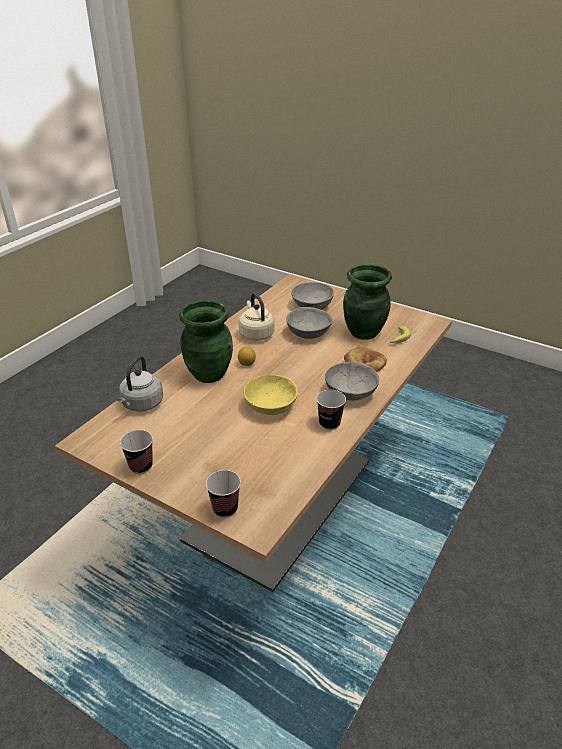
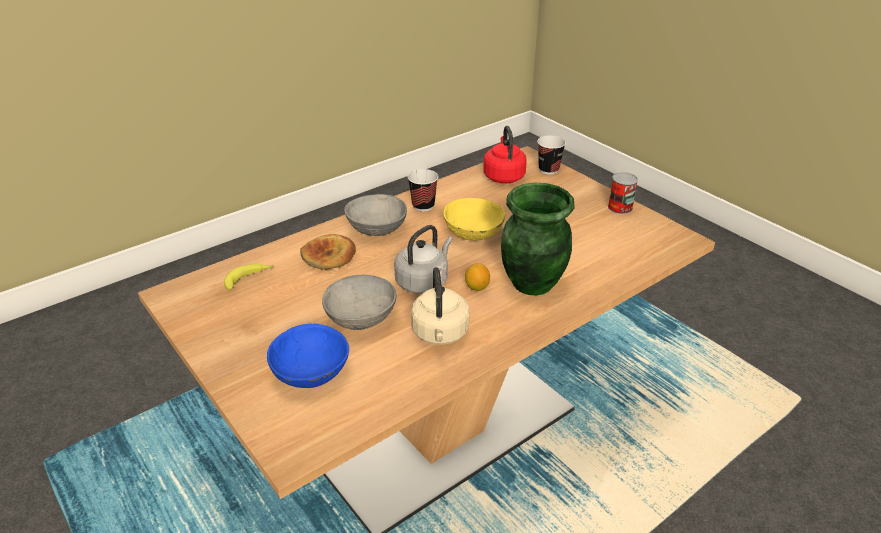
camera: 160 degrees left, 0 degrees up
(141, 404) = (622, 263): grey kettle -> grey kettle (423, 281)
(141, 466) = (620, 207): cup -> can
(272, 484) = (503, 176): none -> red kettle
(313, 305) = (309, 372): grey bowl -> blue bowl
(363, 333) = (284, 298): green vase -> none

